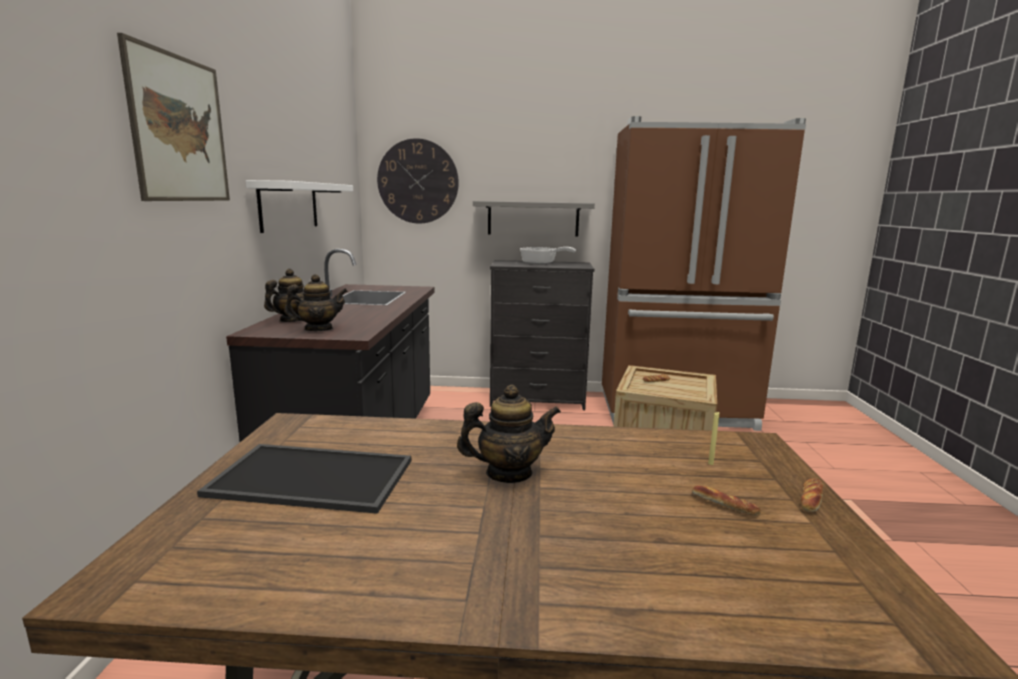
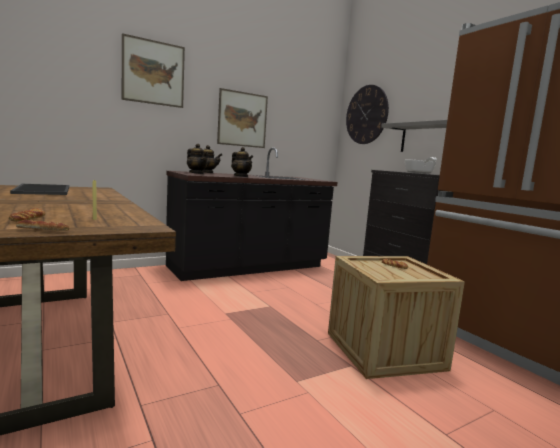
camera: 55 degrees right, 5 degrees down
(289, 206) = (242, 119): white shelf -> picture
(508, 473) = (58, 201): teapot -> teapot (241, 176)

